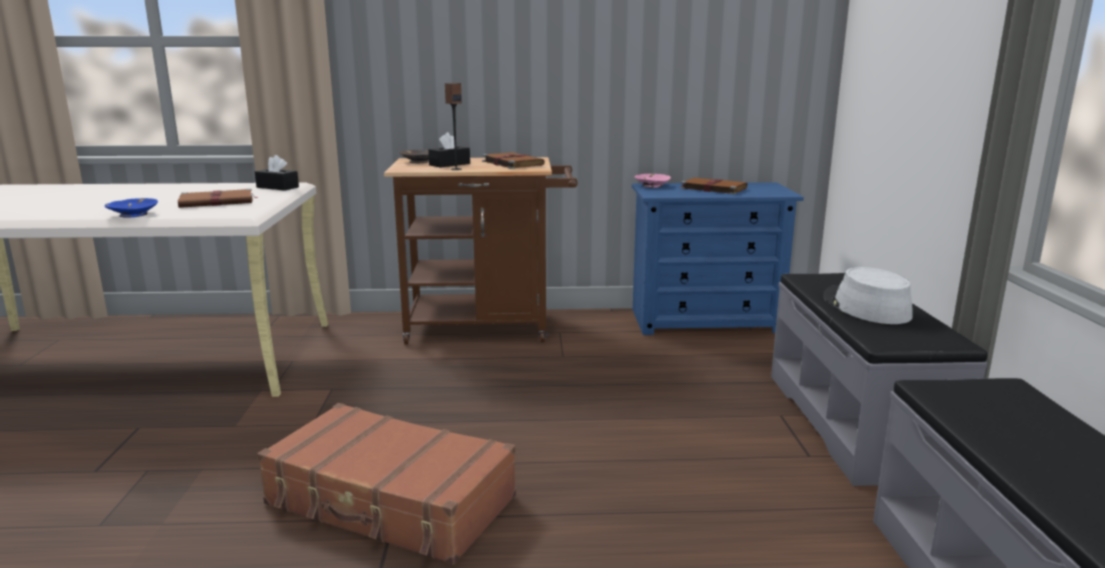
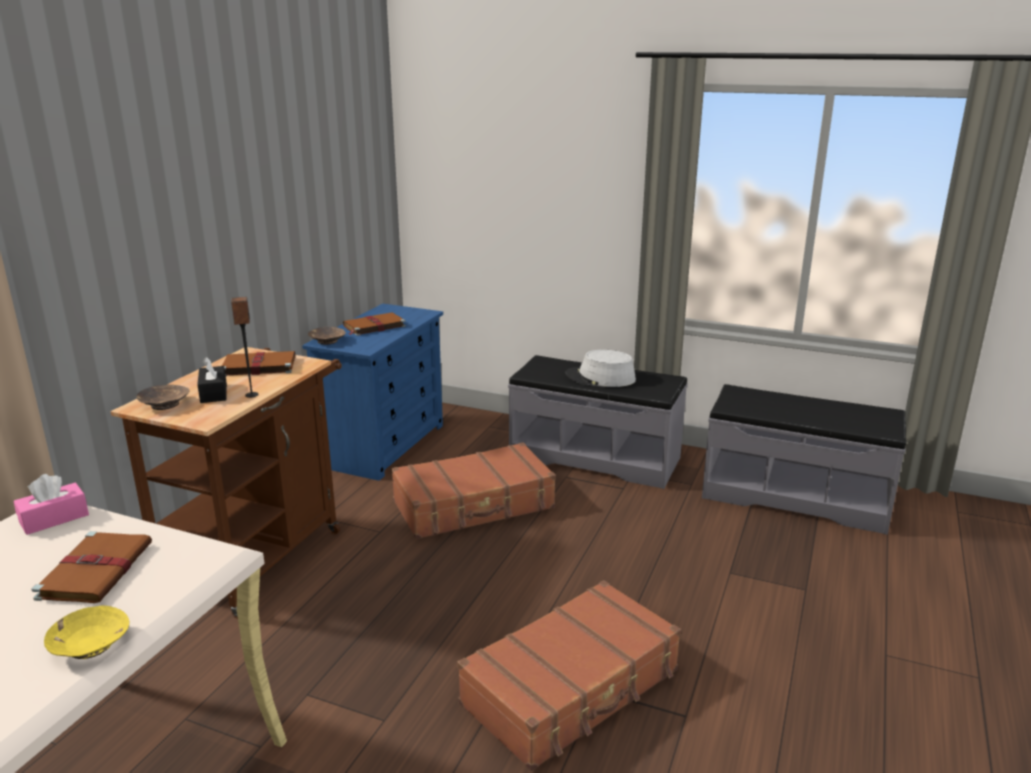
camera: 65 degrees left, 5 degrees up
(133, 214) = (89, 645): blue bowl -> yellow bowl
(277, 187) = (54, 518): black tissue box -> pink tissue box
(651, 185) = (327, 341): pink bowl -> brown bowl
(654, 382) = (474, 505): none -> brown suitcase

